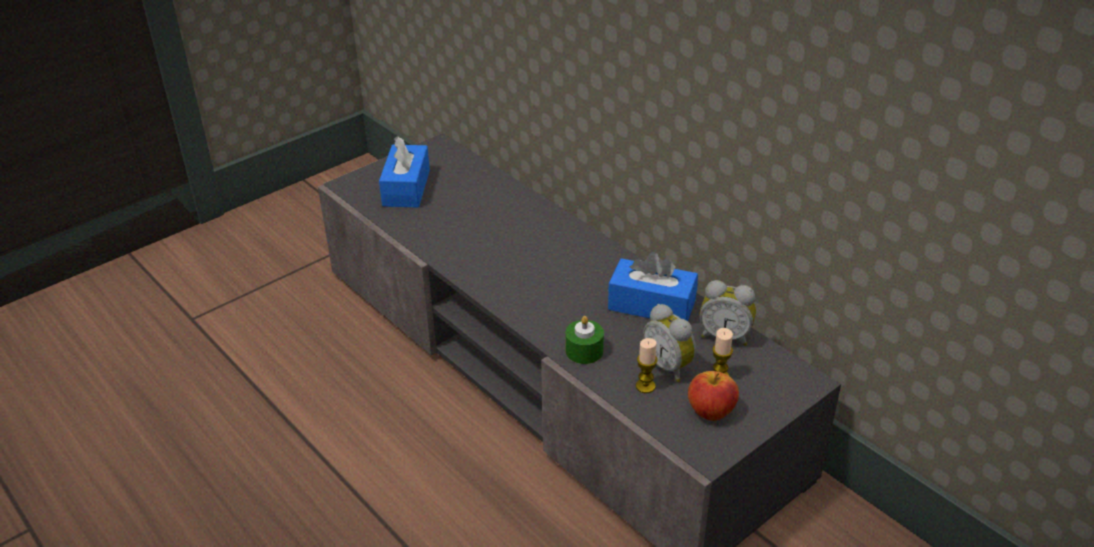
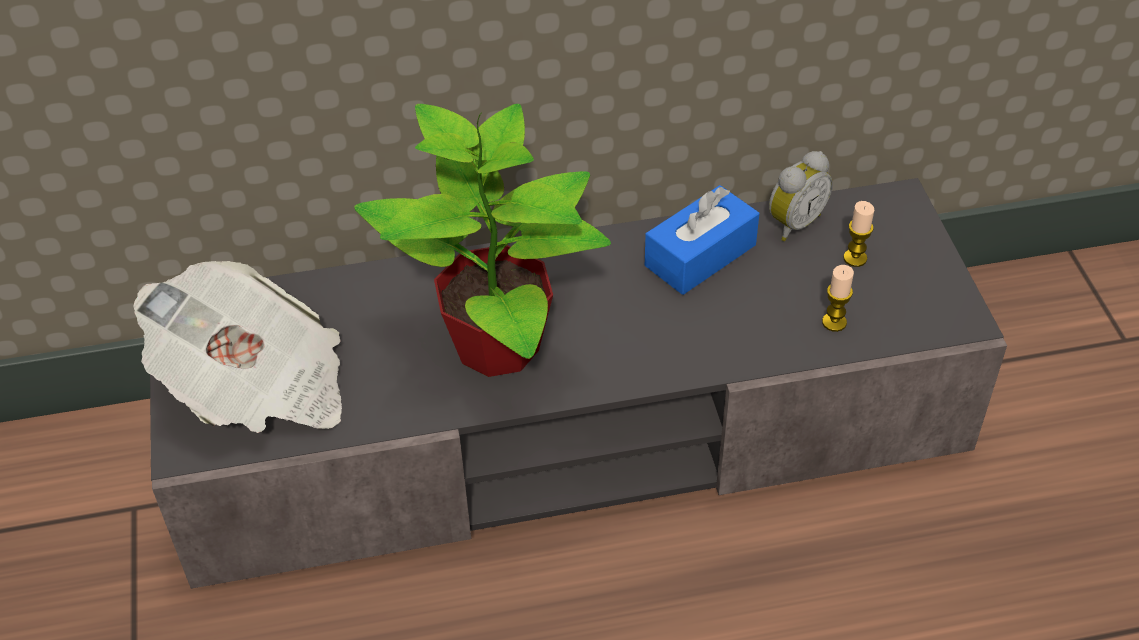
camera: 60 degrees left, 10 degrees up
(406, 188) = (257, 385): blue tissue box -> newspaper
(502, 255) = (500, 345): none -> potted plant
(584, 351) = (741, 347): green candle -> none
(670, 366) = (814, 288): alarm clock -> none
(711, 412) = (904, 290): apple -> none

